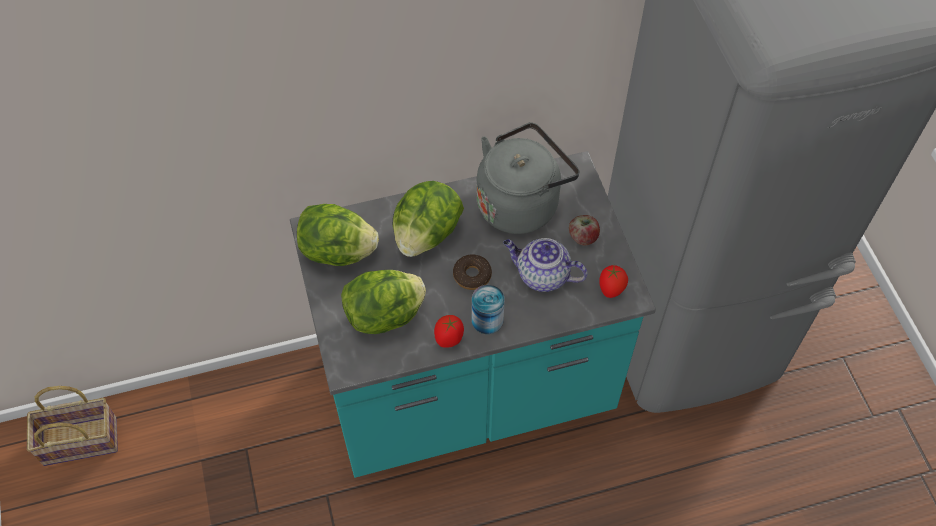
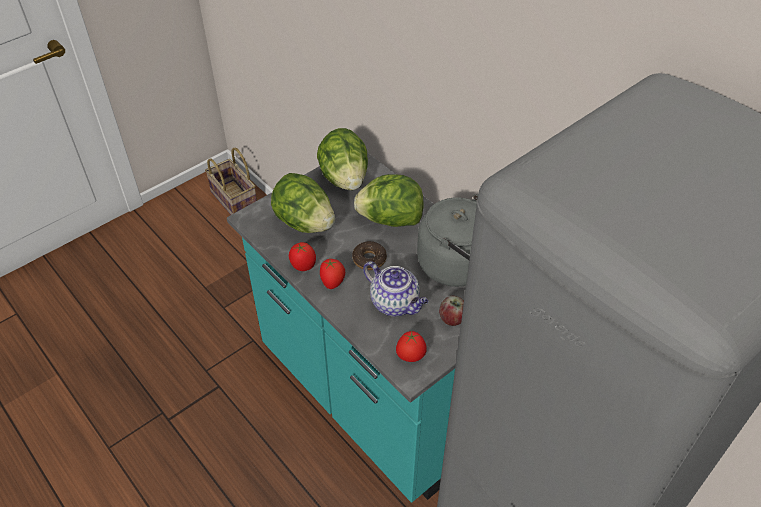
camera: 65 degrees right, 10 degrees down
(487, 320) = (333, 283): can -> tomato
(541, 275) = (396, 303): teapot -> teapot turned 135 degrees clockwise

